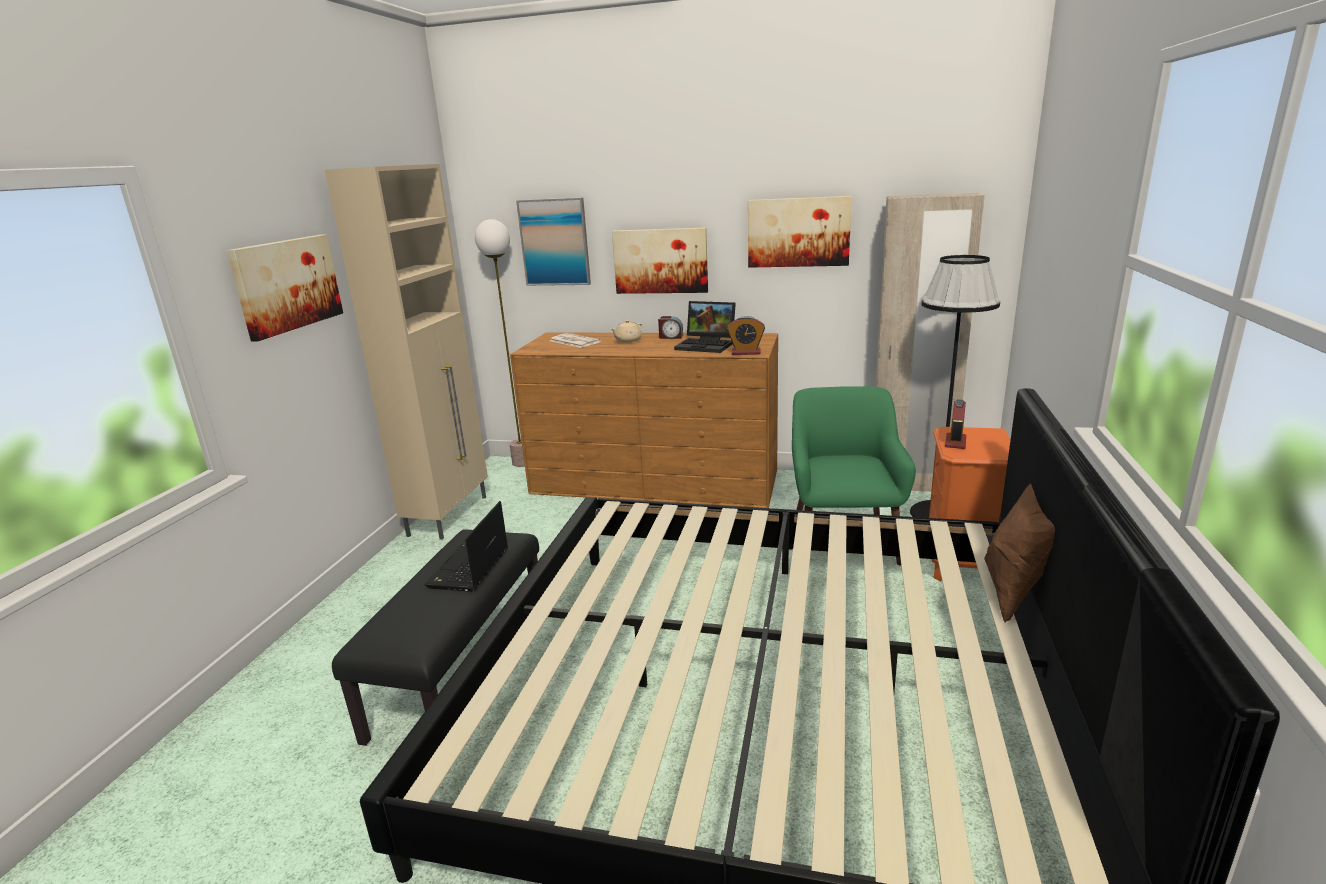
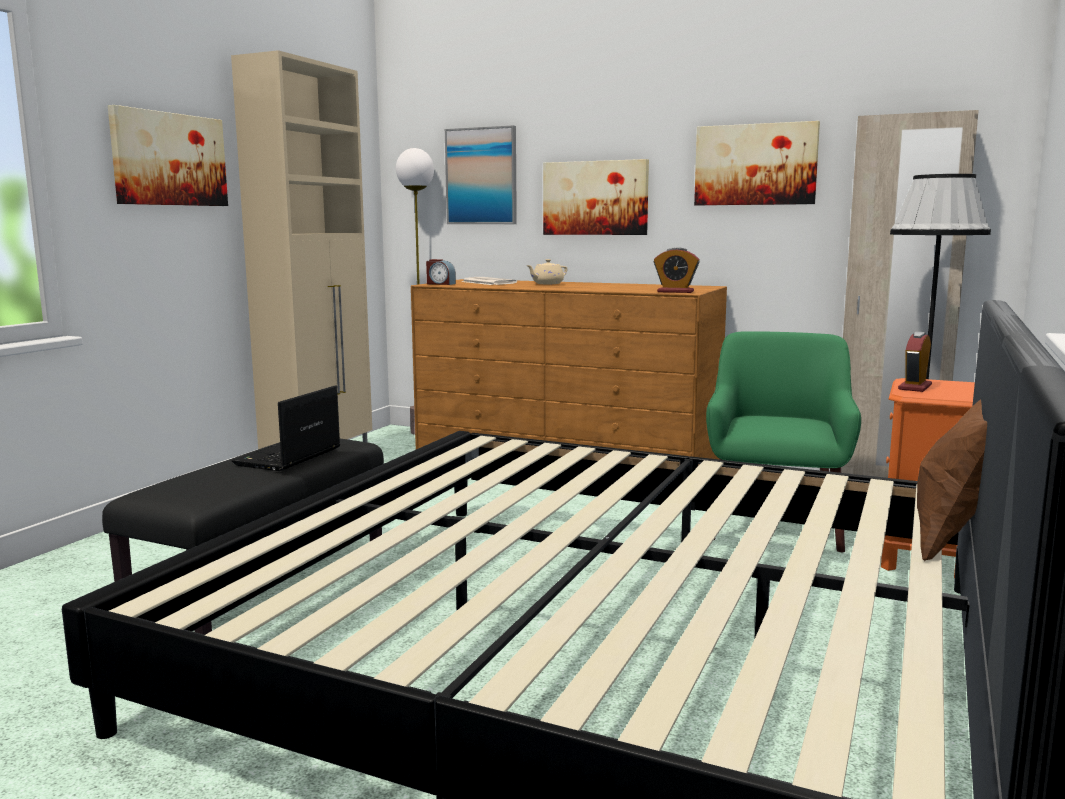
camera: 10 degrees right, 10 degrees down
(671, 337) = (598, 284): alarm clock -> alarm clock (440, 284)
(707, 345) = (635, 288): laptop -> none

